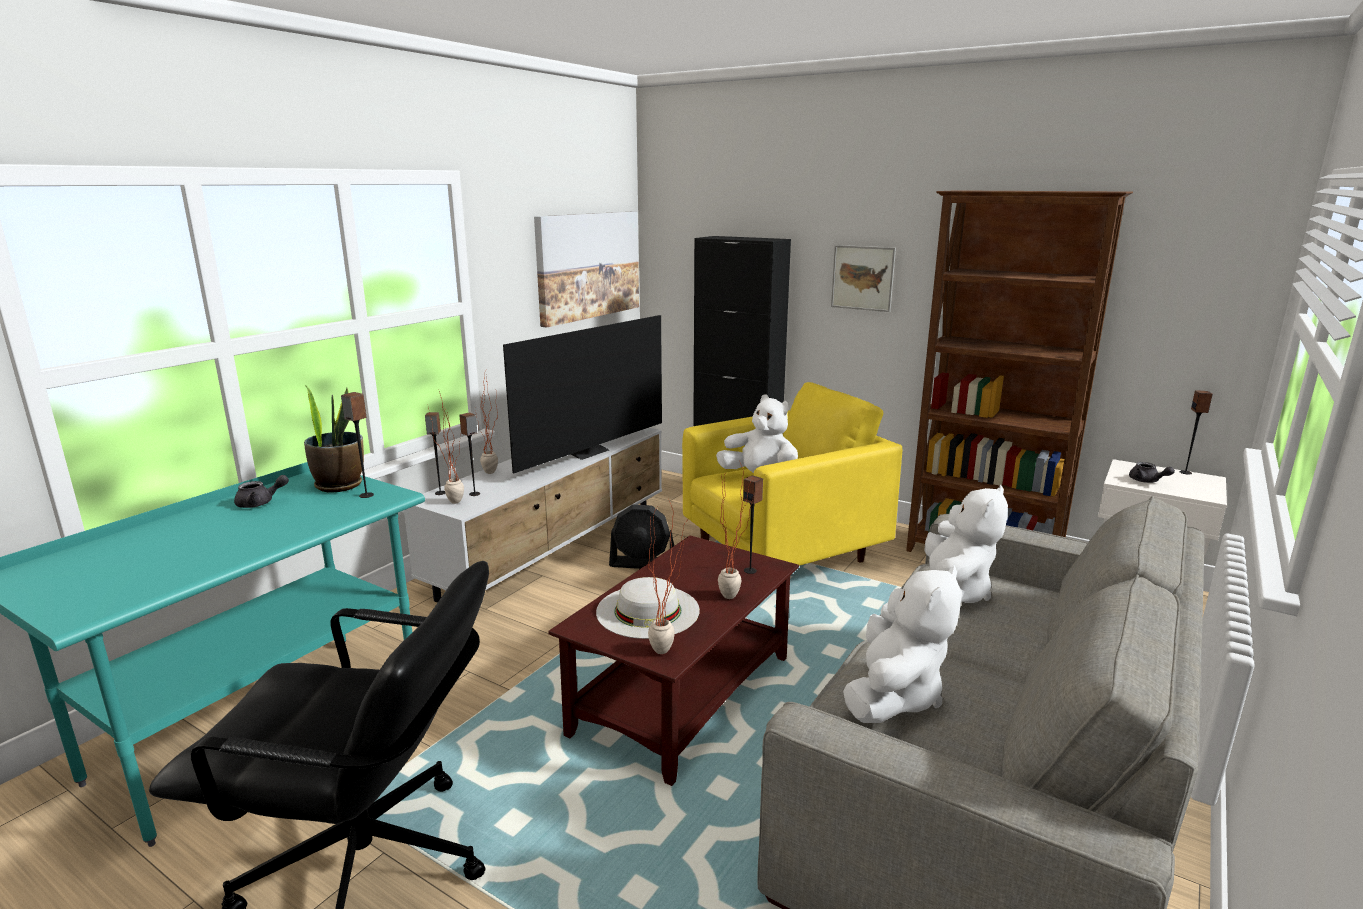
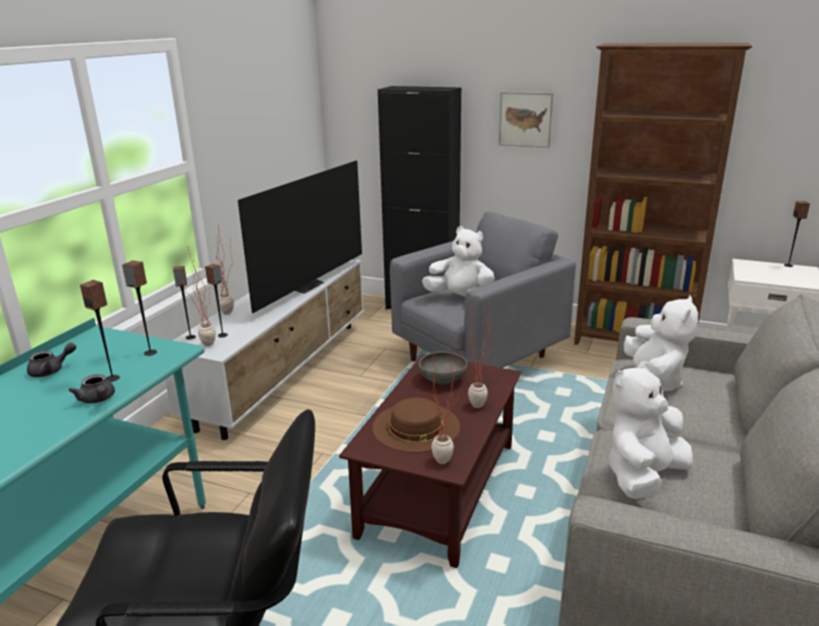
camera: 10 degrees left, 5 degrees up
(339, 485) = (119, 345): potted plant -> none
(588, 266) = (283, 118): picture -> none
(643, 564) = (366, 378): black fan -> none
(648, 611) = (416, 426): white hat -> brown hat
(701, 564) = (442, 379): none -> grey bowl
(750, 570) = (485, 381): speaker -> speaker (113, 378)
(782, 556) = (478, 359): yellow armchair -> grey armchair
(894, 696) = (643, 476): white plush toy -> white plush toy turned 150 degrees counterclockwise
(1147, 481) = (764, 275): grey teapot -> grey teapot (98, 400)

